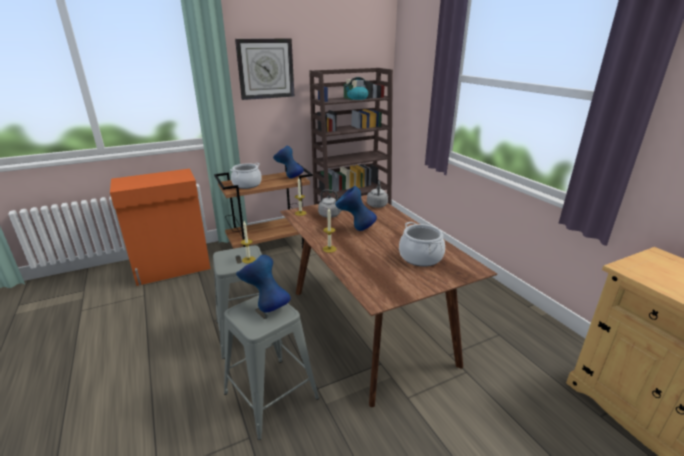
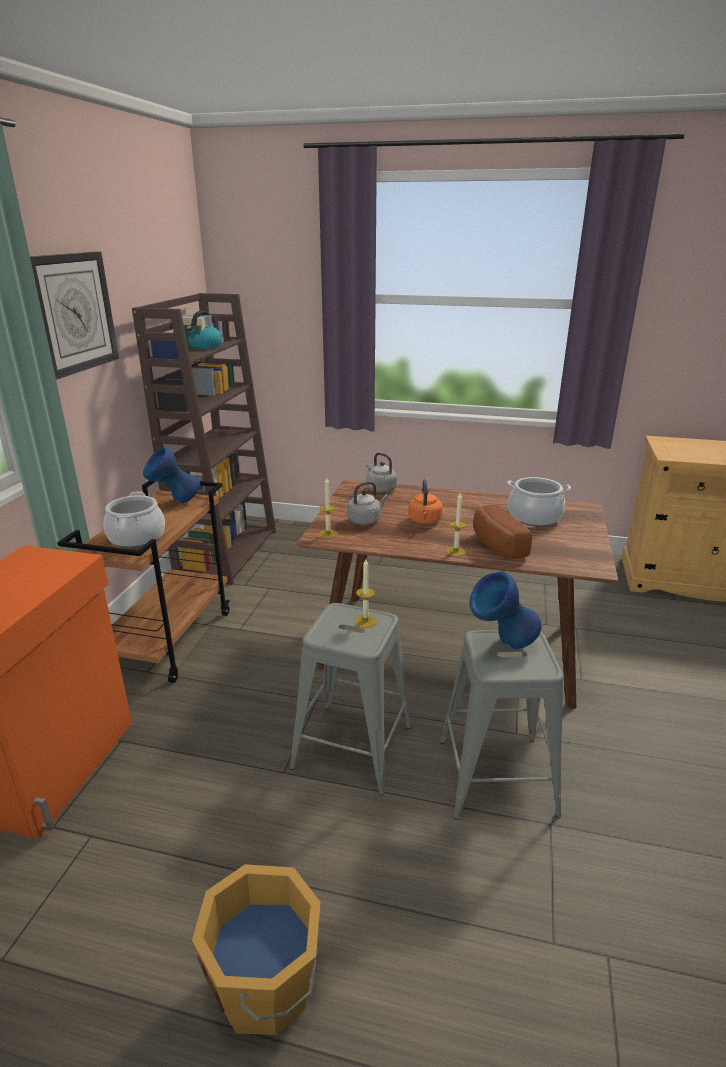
camera: 50 degrees left, 0 degrees up
(92, 378) = (267, 984): none -> orange bucket
(355, 228) = (425, 521): blue vase -> orange kettle
(356, 257) = (495, 545): none -> bread

